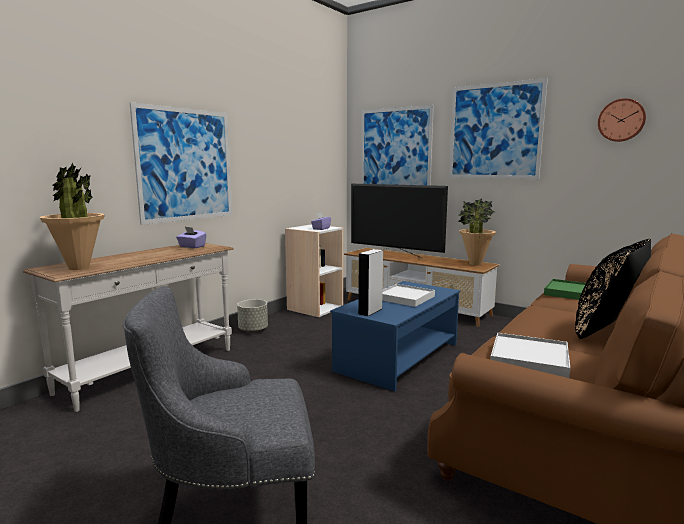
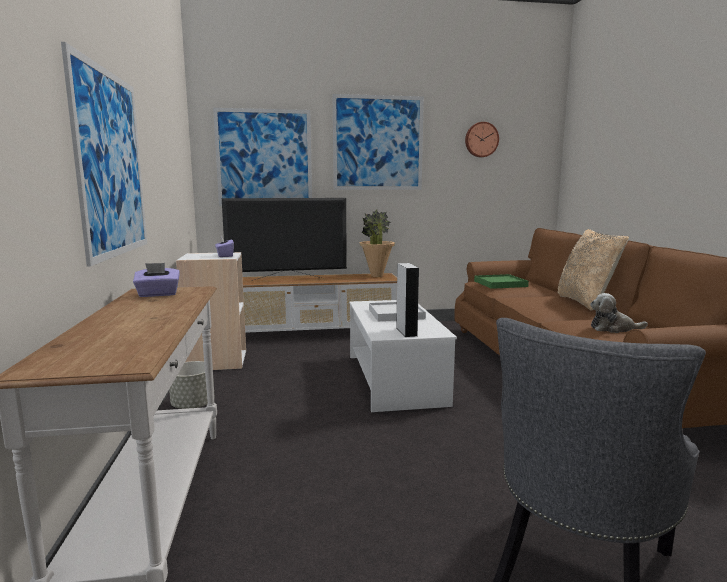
camera: 45 degrees left, 0 degrees up
(79, 268) = (115, 351): potted plant -> none
(398, 357) = (395, 379): blue coffee table -> white coffee table
(529, 358) = (613, 329): white tray -> plush toy
(607, 333) = (585, 304): black pillow -> beige pillow

